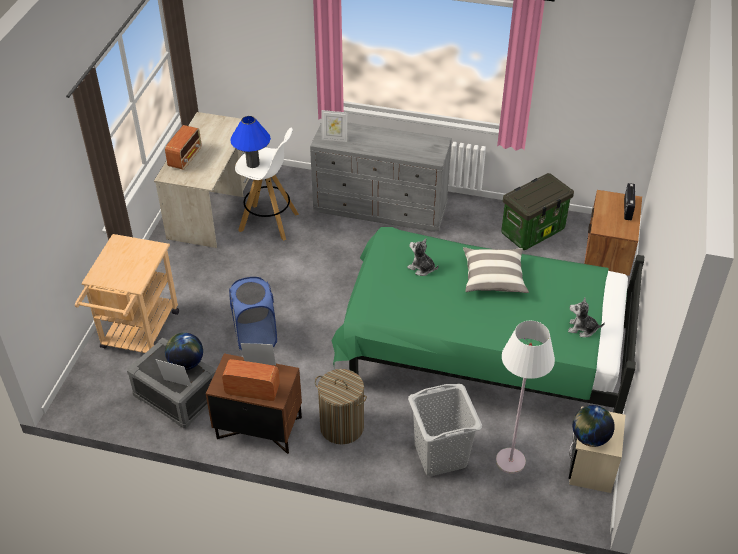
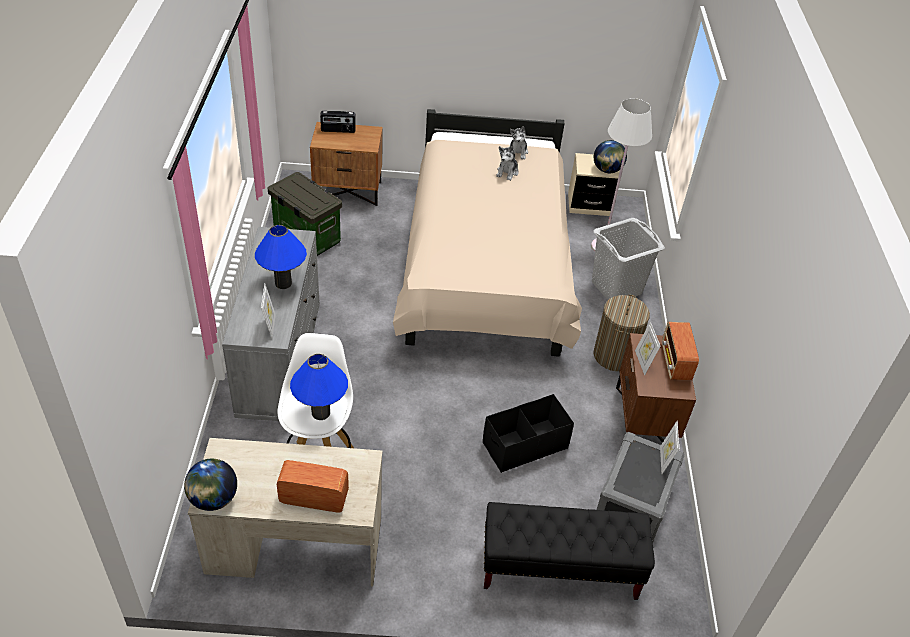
camera: 105 degrees left, 0 degrees up
(137, 335) = (559, 569): beige cart -> black bench
(186, 363) = (631, 459): globe -> globe (213, 499)
(255, 338) = (524, 445): blue laundry basket -> black storage box
(380, 147) = (283, 283): none -> blue table lamp
(421, 268) = (472, 248): plush toy -> plush toy (507, 172)
(481, 350) = (485, 268): green bed -> beige bed
(493, 278) = (471, 201): pillow -> none

